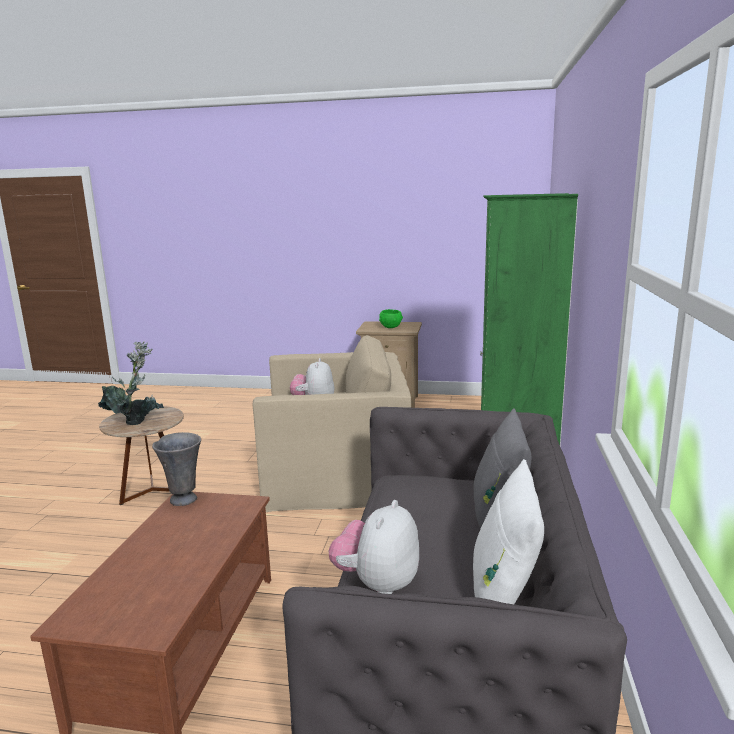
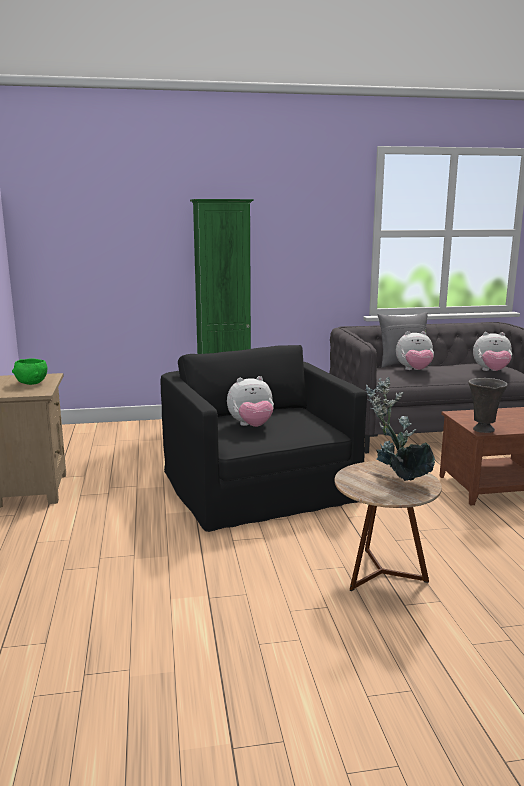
camera: 110 degrees left, 0 degrees up
(336, 471) = (258, 486): beige armchair -> black armchair
(426, 504) = (414, 370): none -> plush toy
(503, 596) = (460, 363): white pillow -> none

